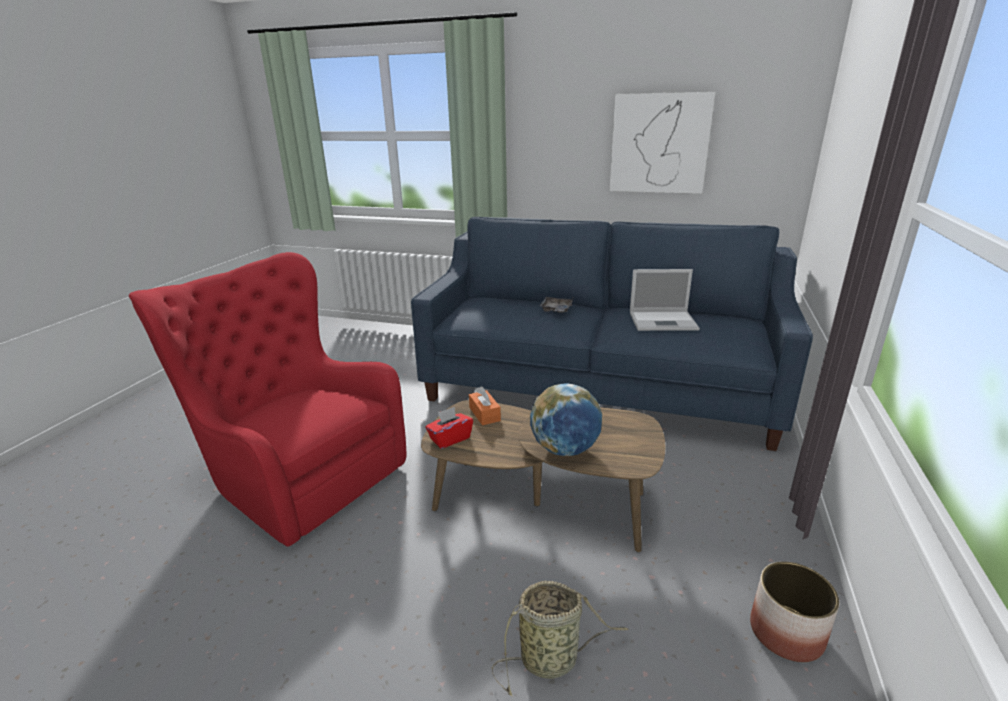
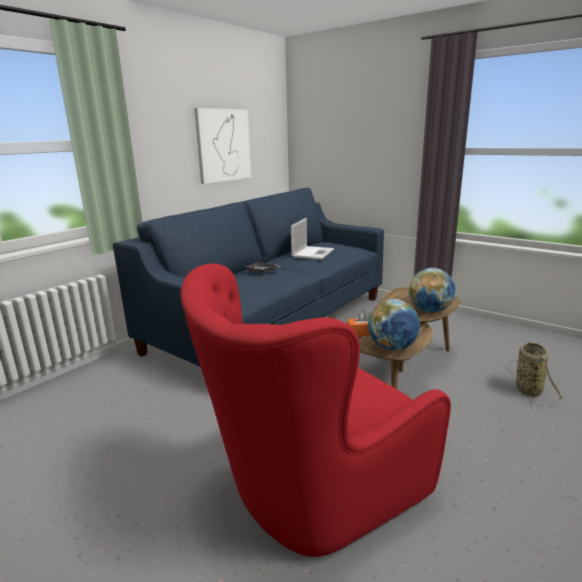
camera: 70 degrees left, 5 degrees down
(450, 439) = (392, 347): red tissue box -> globe
(786, 633) = (502, 332): planter -> none

